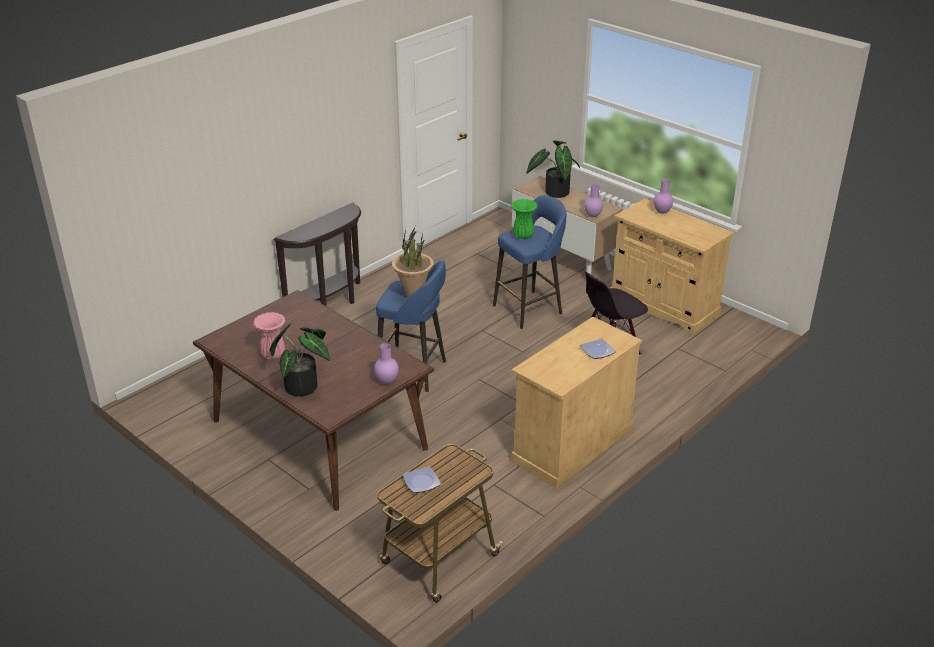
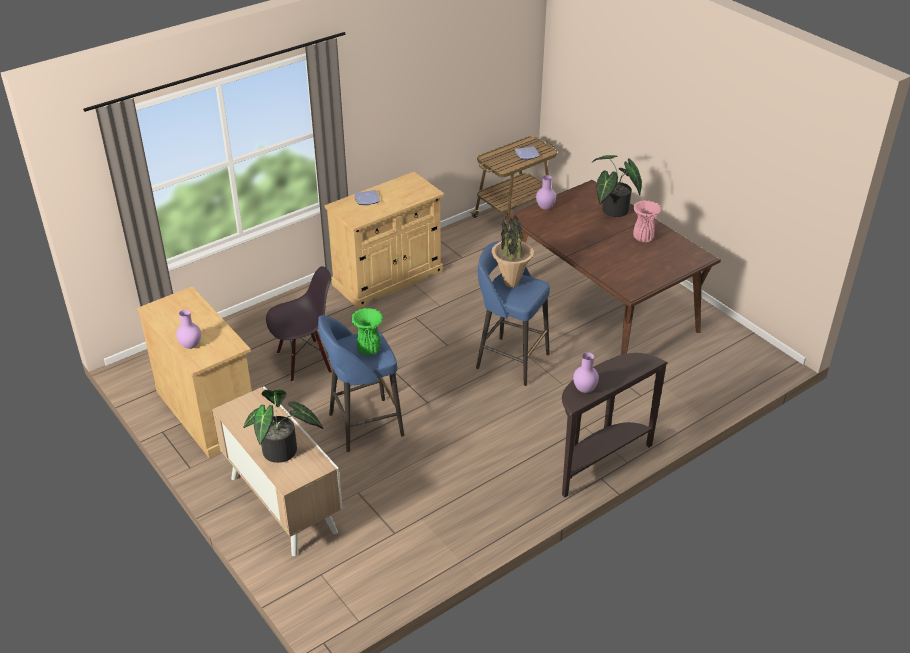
camera: 170 degrees left, 5 degrees up
(593, 216) = (259, 398): purple vase -> purple vase (584, 389)

